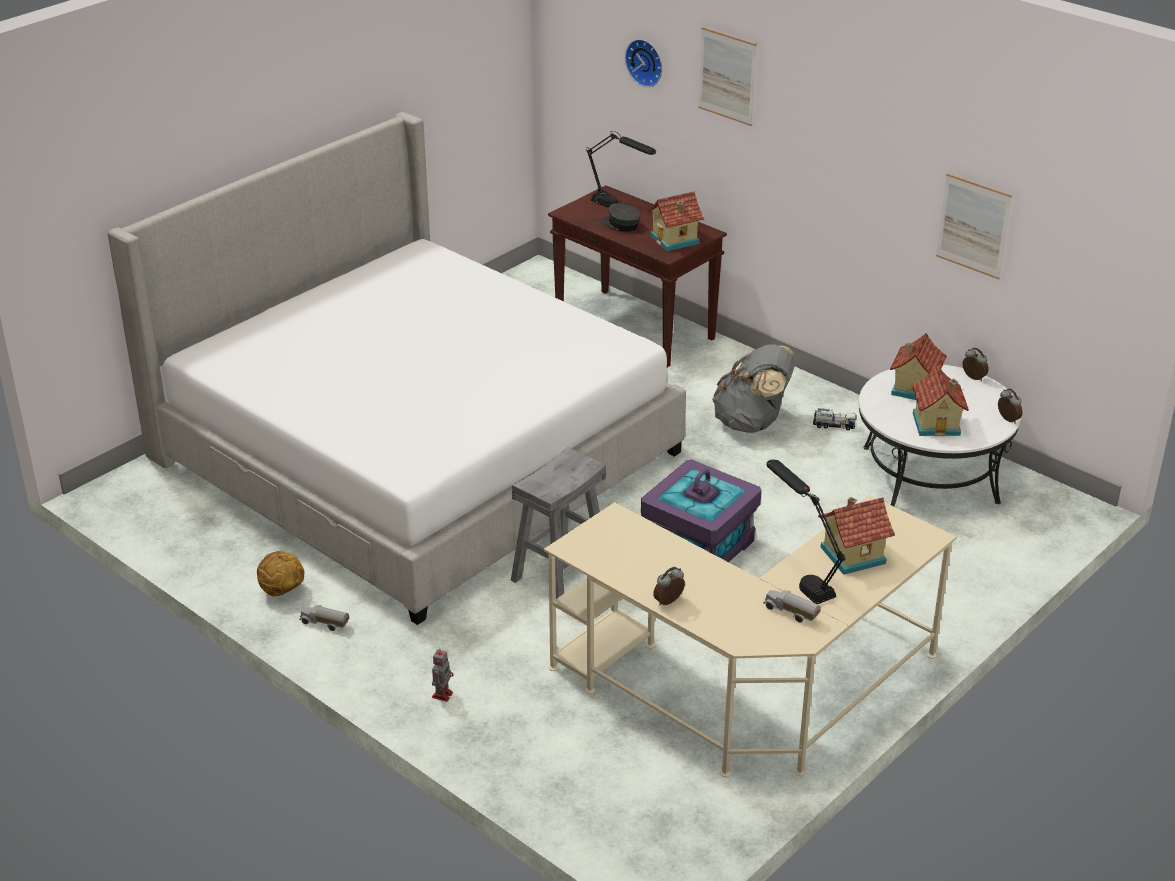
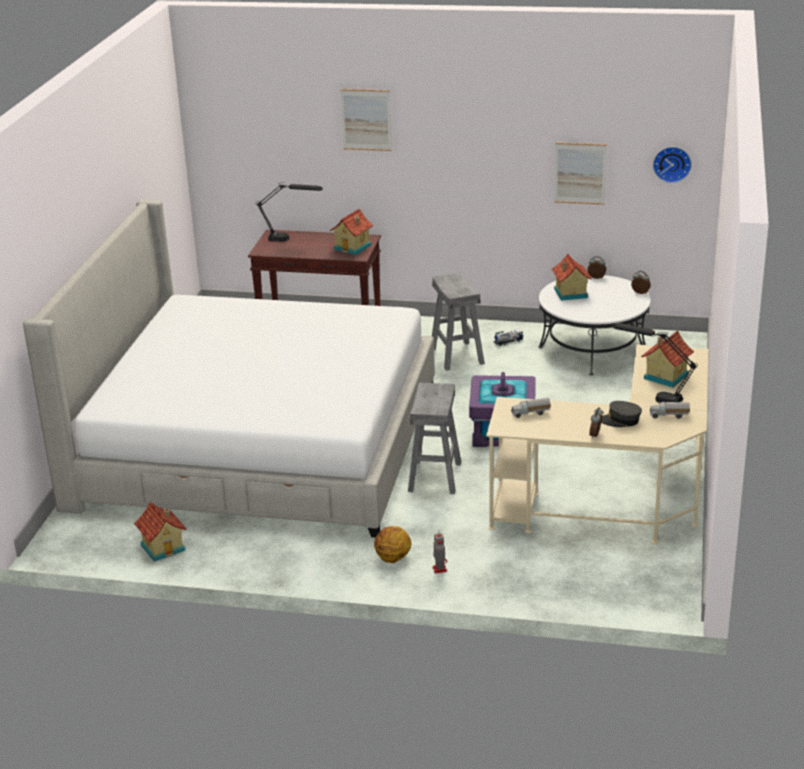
camera: 30 degrees left, 5 degrees down
(281, 591) = (260, 554): basketball -> basketball (392, 559)
(324, 624) = (313, 561): toy truck -> toy truck (530, 414)
(620, 225) = (306, 248): grey cap -> grey cap (620, 421)
(646, 62) = (292, 126): wall clock -> wall clock (672, 163)
(752, 423) = (457, 355): grey backpack -> grey stool
(937, 424) = (605, 307): toy house -> toy house (164, 547)

